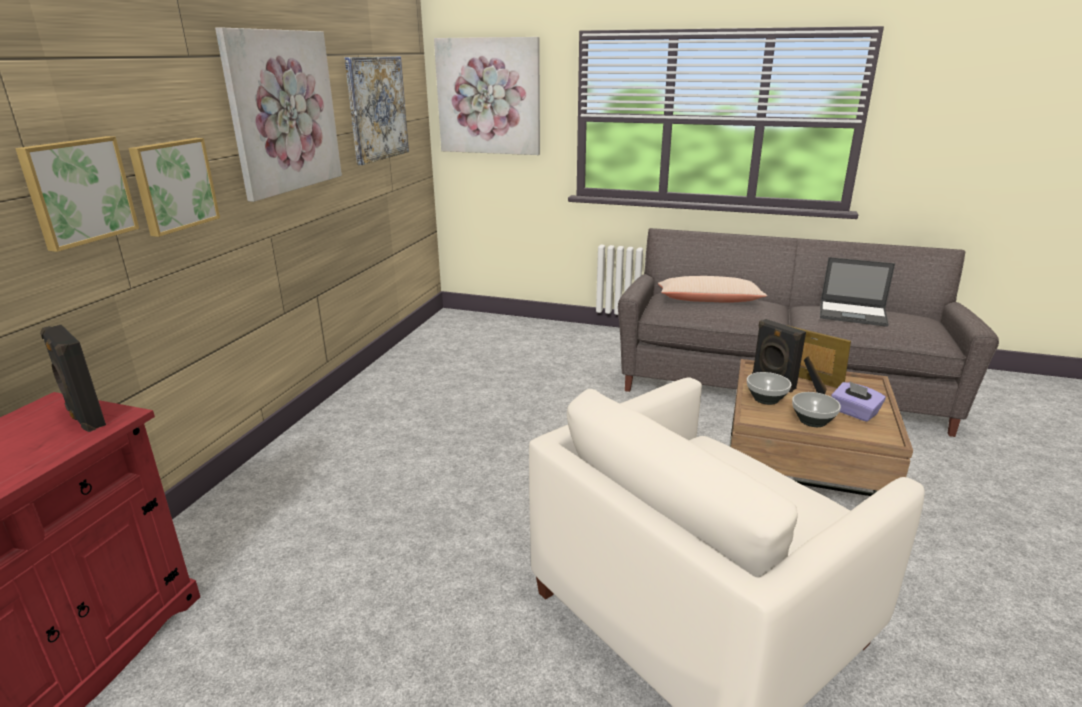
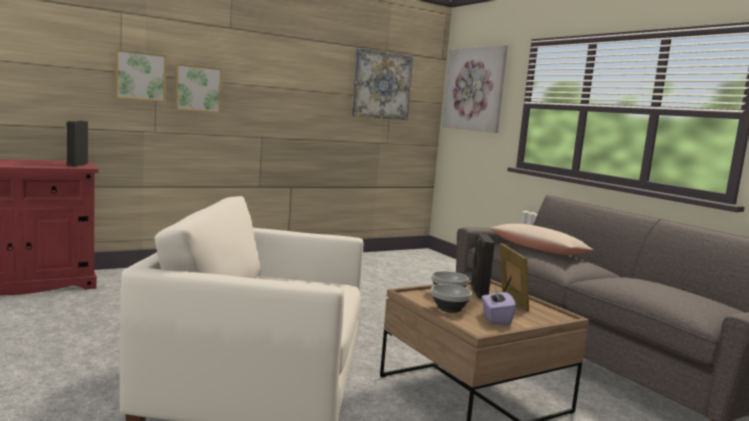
camera: 40 degrees right, 15 degrees down
(283, 112) = (292, 69): picture -> none
(853, 314) = (649, 284): laptop -> none

